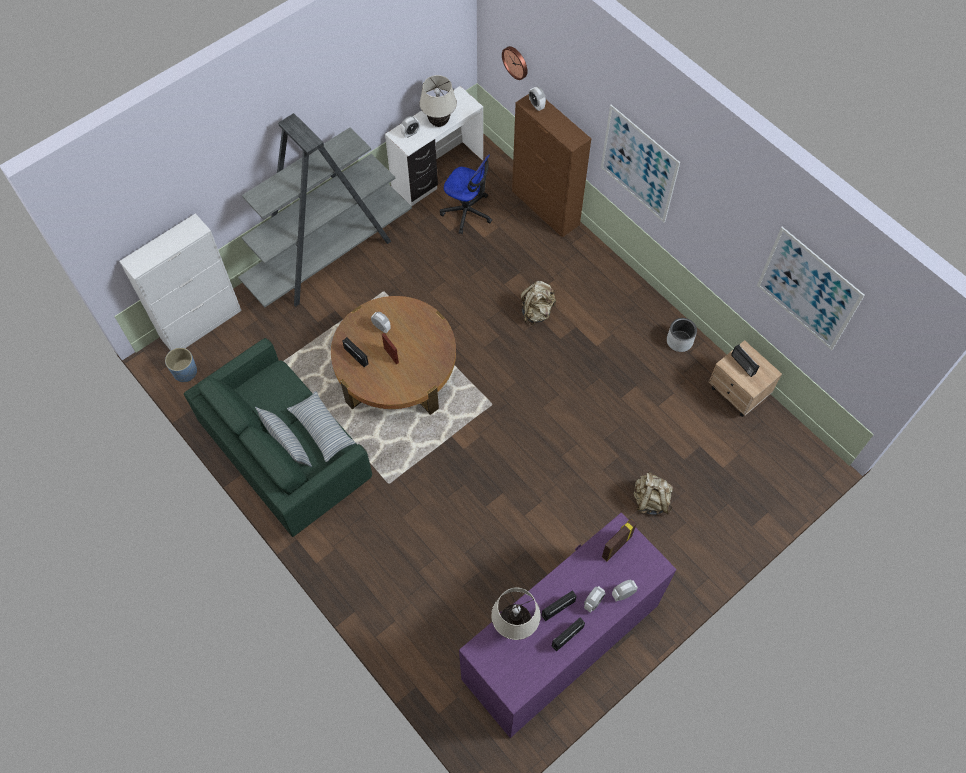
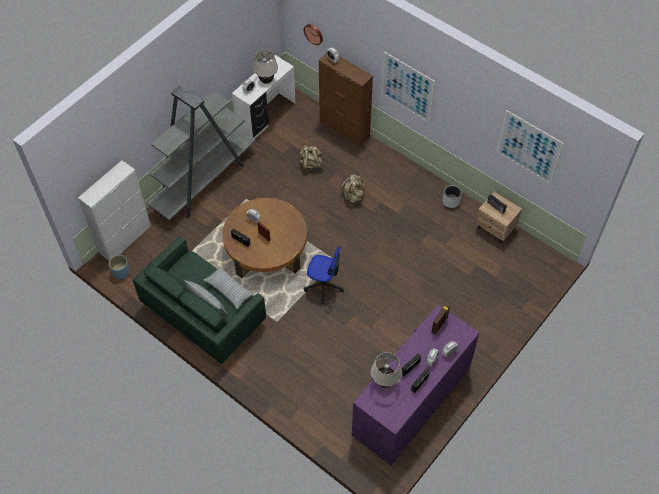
camera: 10 degrees left, 5 degrees down
(467, 212) = (292, 139): office chair -> office chair (324, 285)
(650, 500) = (452, 304): beige backpack -> beige backpack (311, 165)

